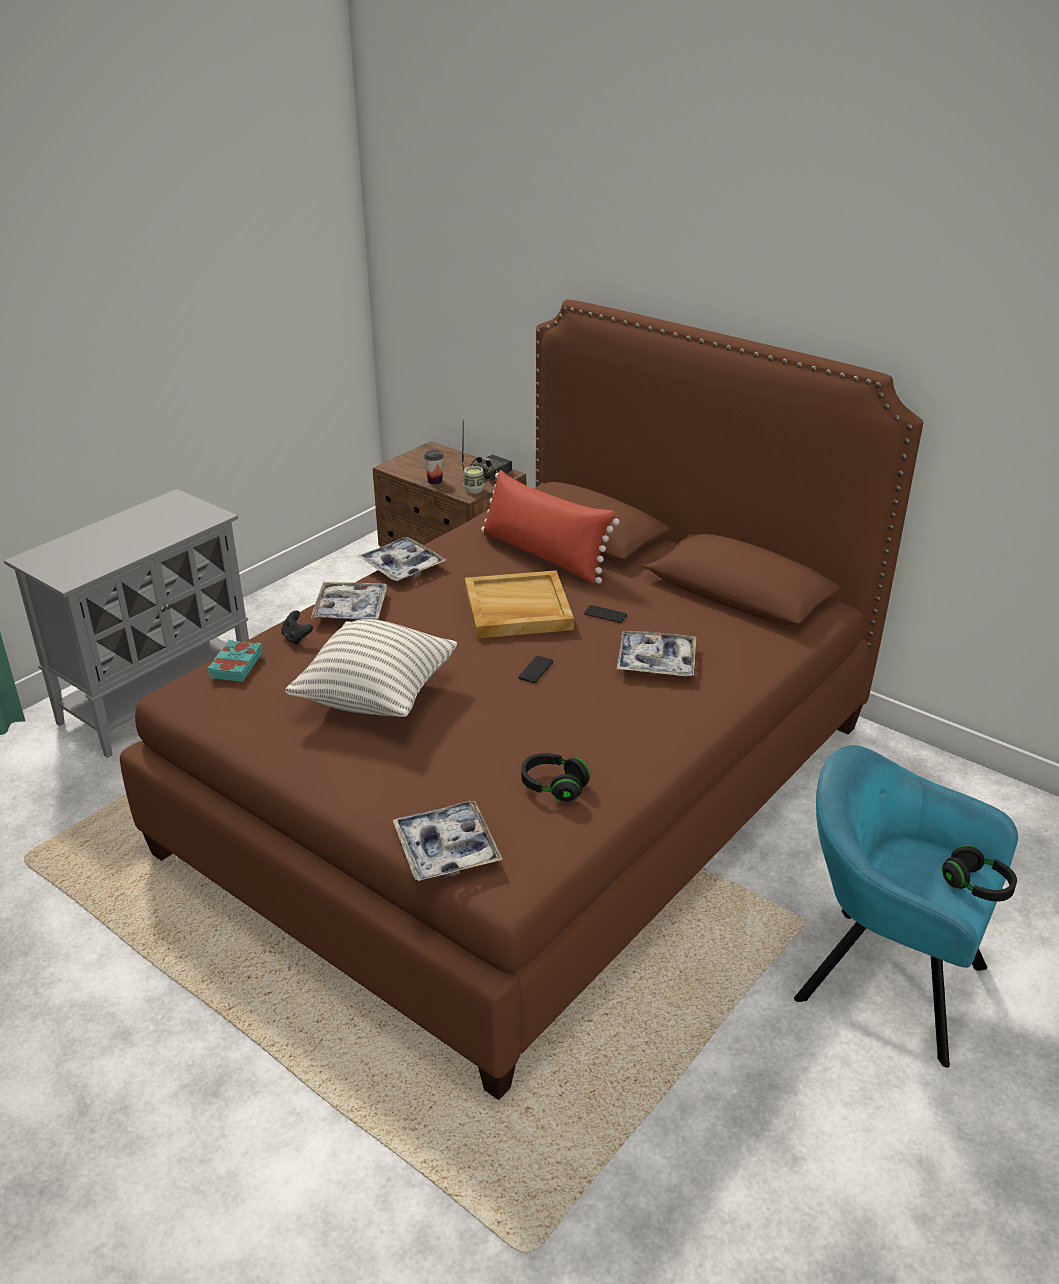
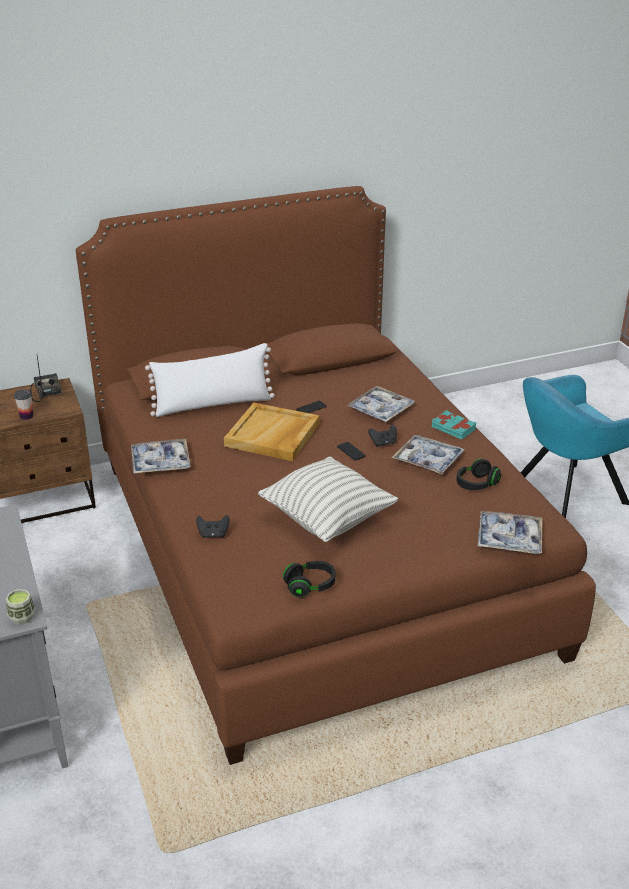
camera: 60 degrees left, 0 degrees up
(235, 665) = (226, 571): turquoise book -> turquoise book (453, 428)
(350, 609) = (198, 500): tray -> tray (428, 460)
(474, 490) = (64, 405): cup -> cup (22, 617)
(544, 556) = (213, 405): red pillow -> white pillow
(578, 687) = (383, 443): none -> black game controller
(976, 886) = (596, 412): black headphones -> black headphones (310, 586)

